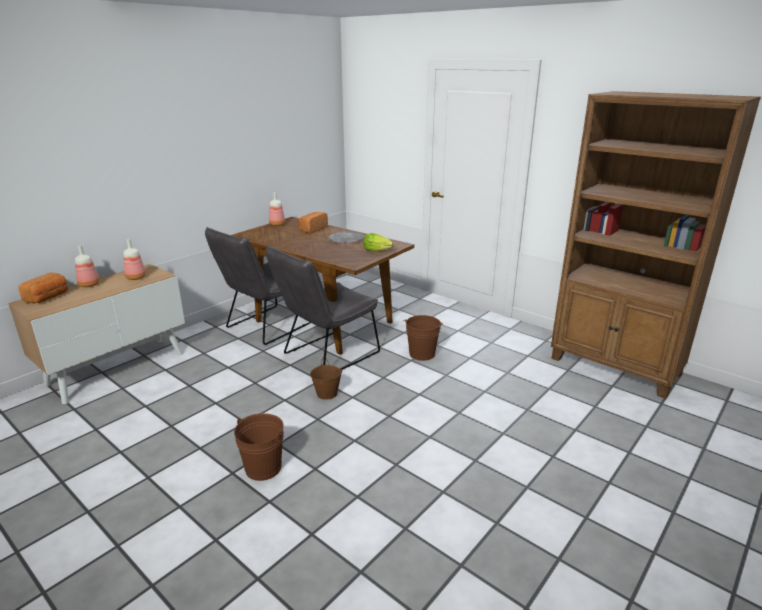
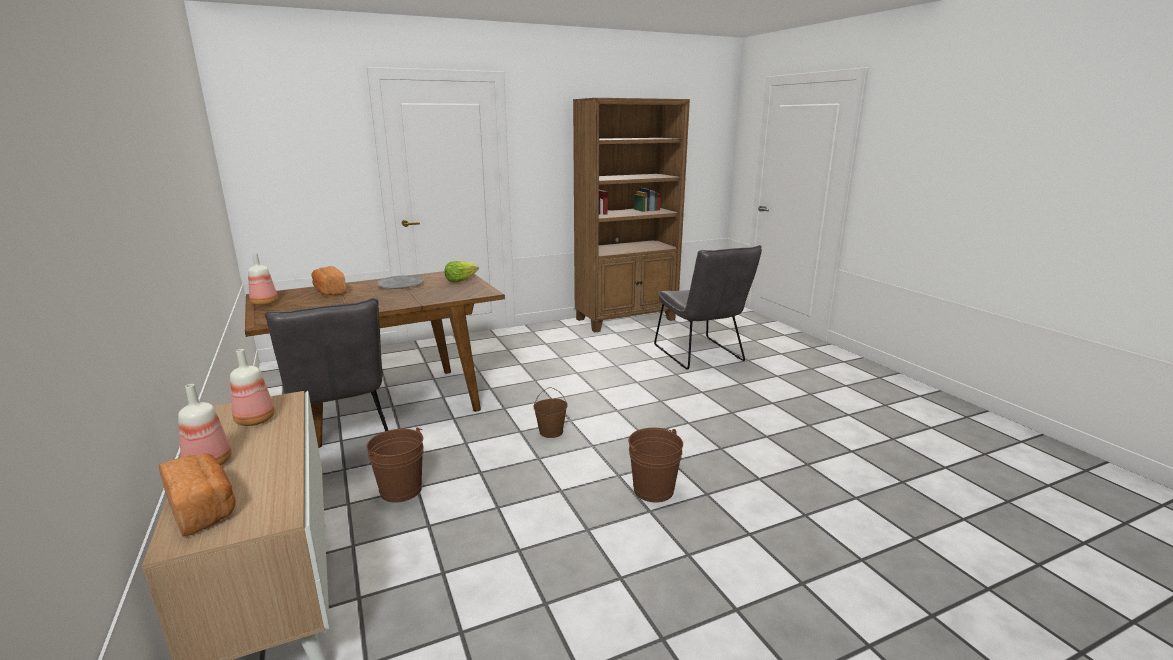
camera: 65 degrees left, 5 degrees down
(326, 355) = (472, 418): grey chair -> grey chair (701, 355)
(422, 354) = (529, 373): brown bucket -> brown bucket (401, 490)

